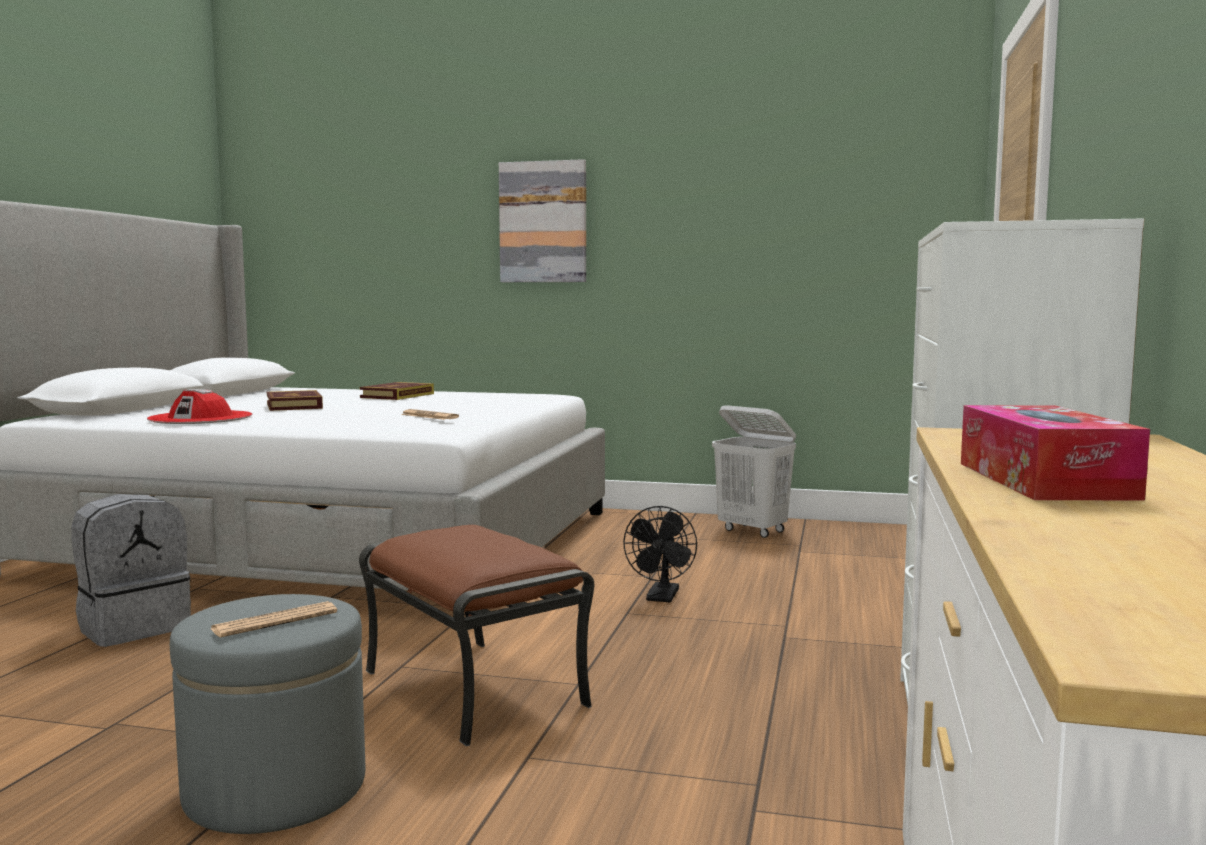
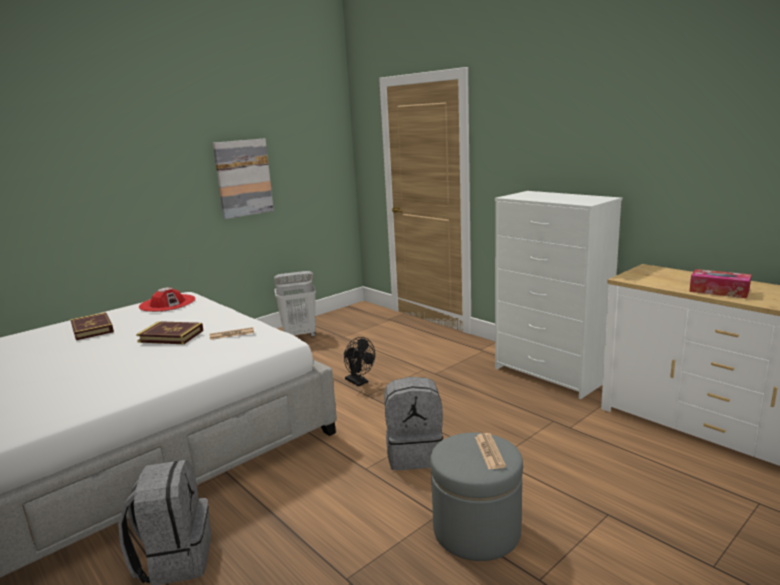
camera: 55 degrees left, 10 degrees up
(201, 418) = (73, 399): red hat -> red hat (167, 303)
(294, 405) = (78, 363): book -> book (171, 336)
(476, 688) = (415, 454): brown ottoman -> grey backpack
(543, 222) = (124, 178): picture -> picture (243, 178)

